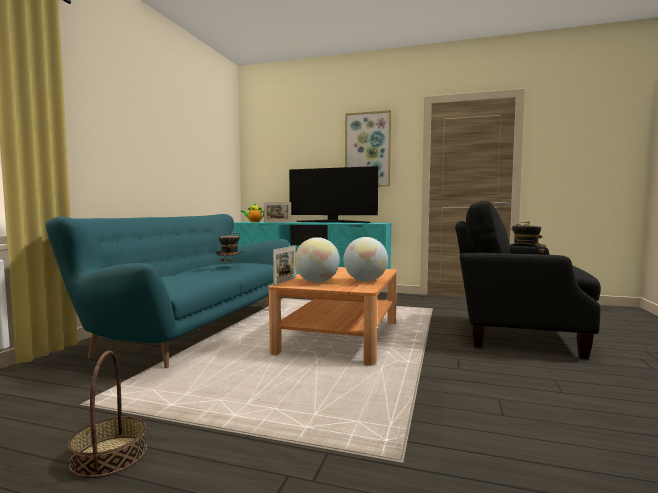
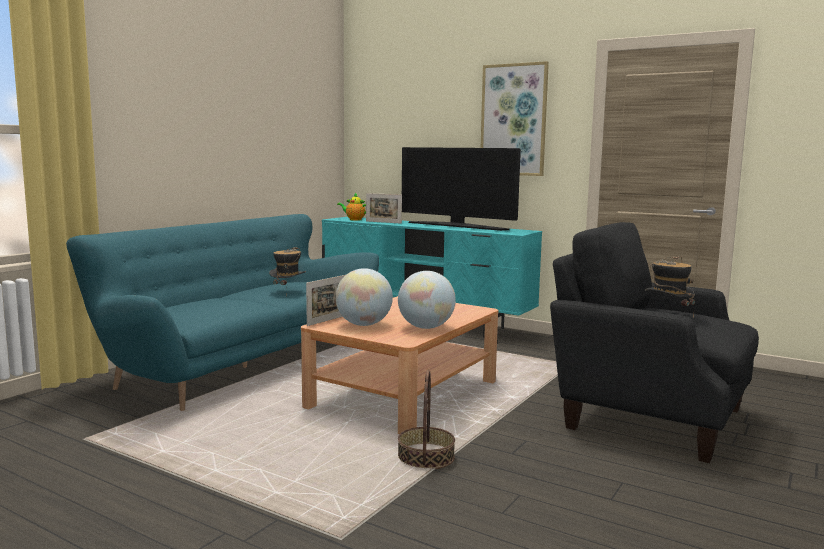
camera: 15 degrees right, 5 degrees up
(109, 456) = (85, 490): basket -> basket (425, 456)

